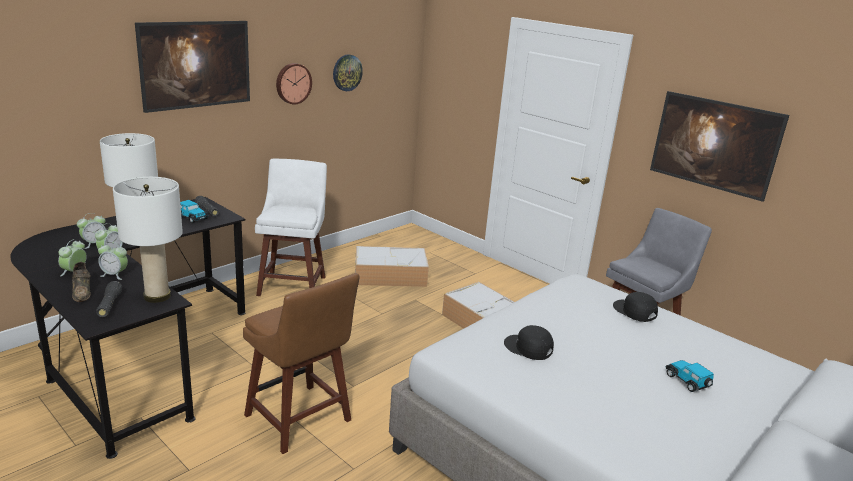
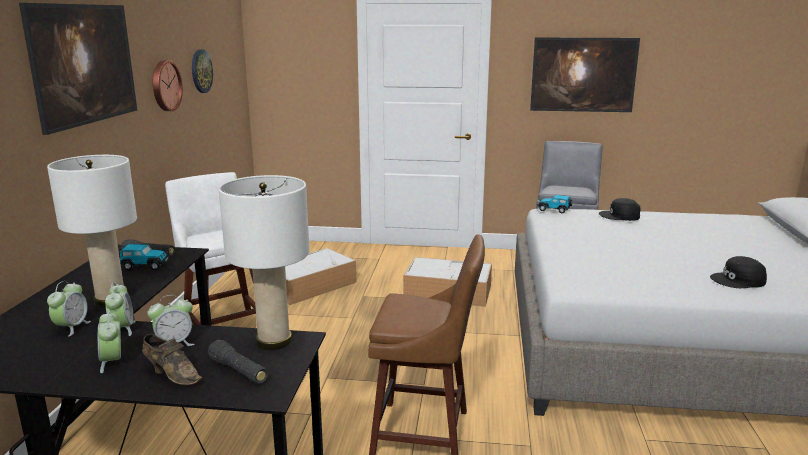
camera: 35 degrees left, 5 degrees down
(528, 348) = (612, 261): black cap -> black cap (738, 280)
(688, 381) = (725, 243): toy car -> toy car (554, 210)

